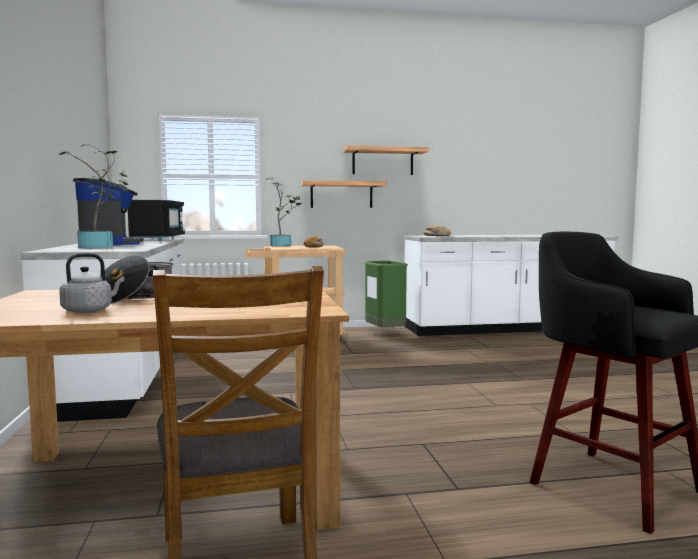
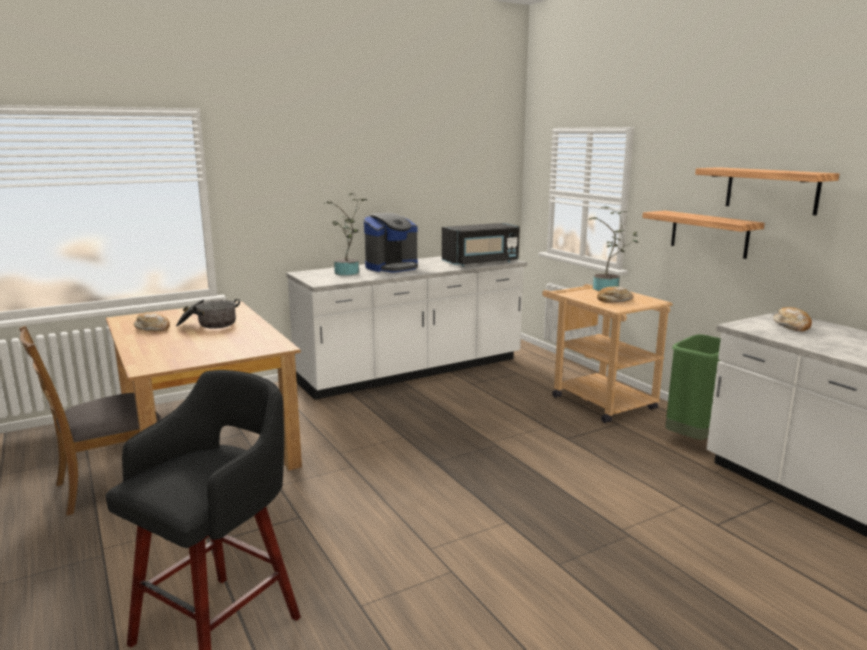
camera: 70 degrees right, 10 degrees up
(90, 311) = (153, 328): grey kettle -> bread

